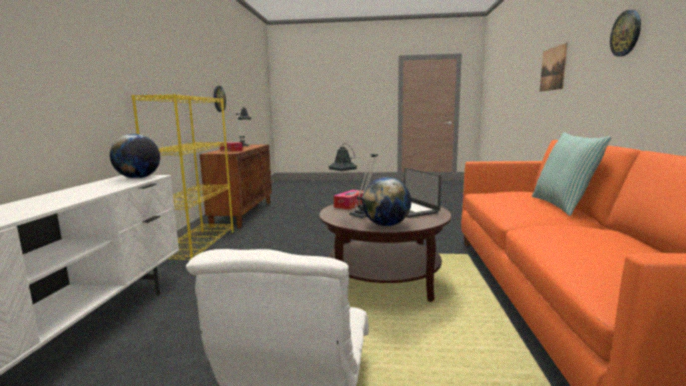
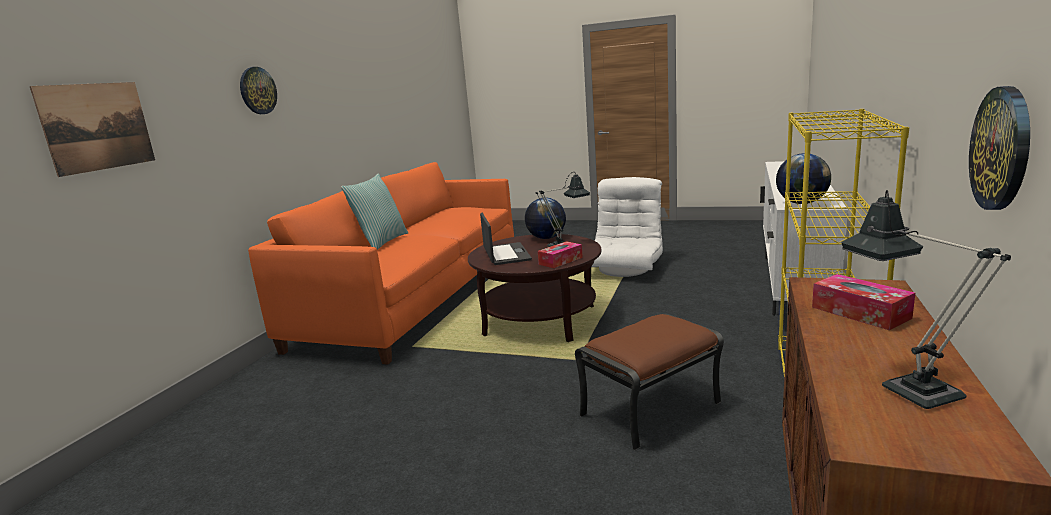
camera: 165 degrees left, 5 degrees up
(291, 235) = (651, 410): none -> brown ottoman

